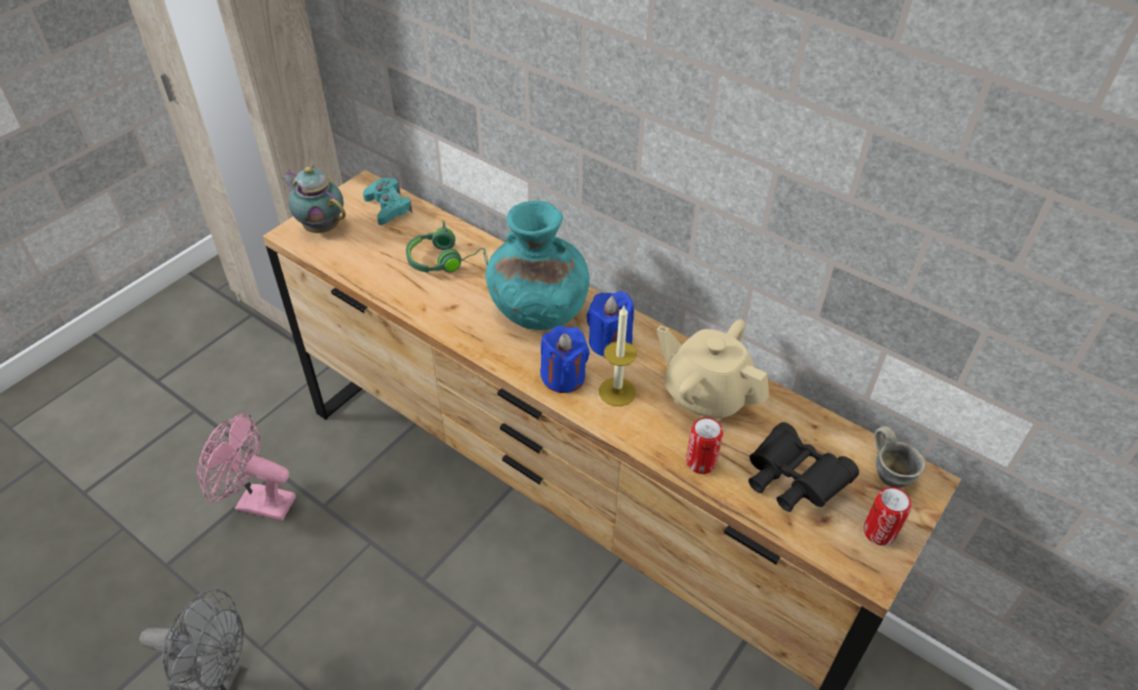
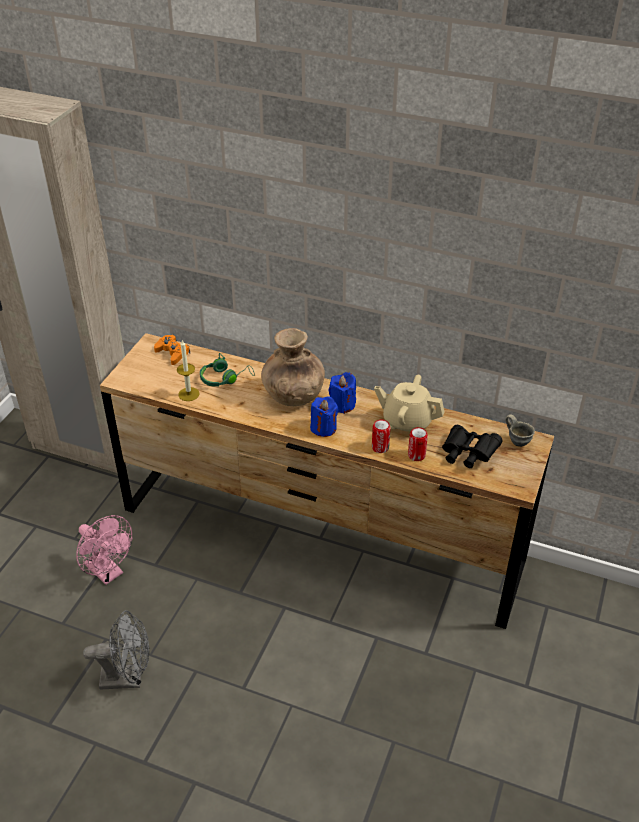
camera: 15 degrees left, 5 degrees down
(257, 502) = (108, 572): pink fan -> pink fan turned 135 degrees counterclockwise
(320, 227) = (135, 372): teapot -> none
(388, 207) = (172, 353): turquoise game controller -> orange game controller
(537, 310) = (293, 396): turquoise vase -> brown vase
(617, 392) = (357, 430): candle -> candle (189, 394)
(879, 532) = (519, 469): can -> can (380, 447)

